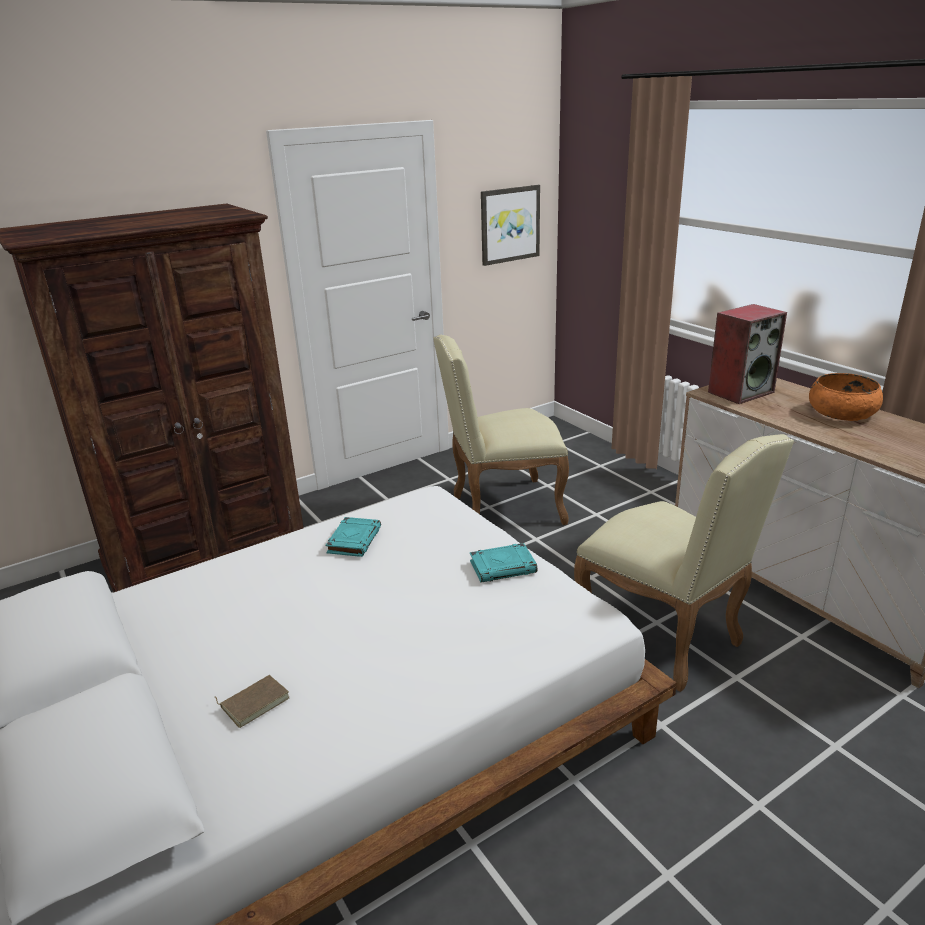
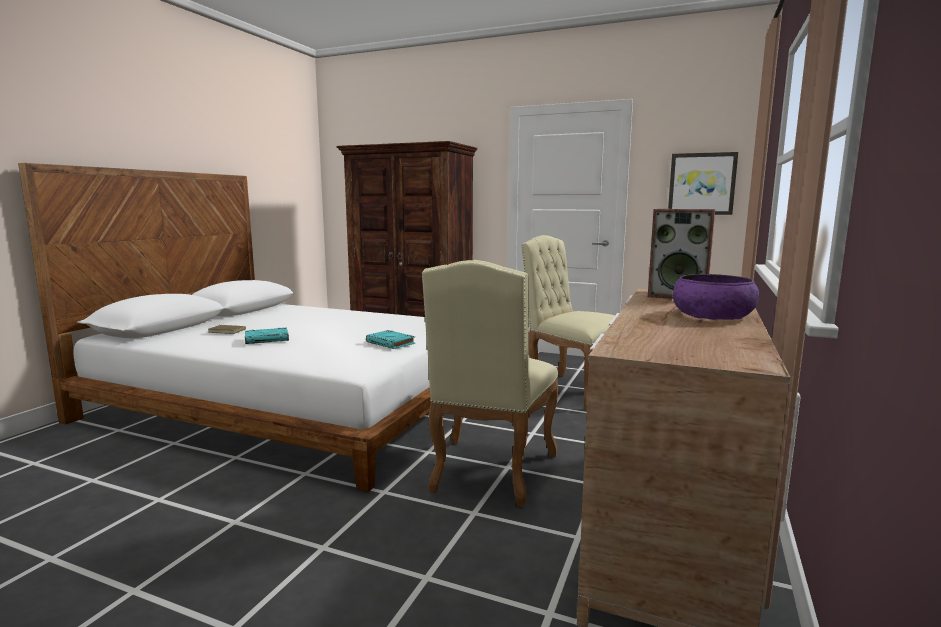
camera: 55 degrees right, 15 degrees down
(354, 540) = (381, 318): turquoise book -> turquoise book (267, 339)
(842, 412) = (712, 315): orange bowl -> purple bowl

